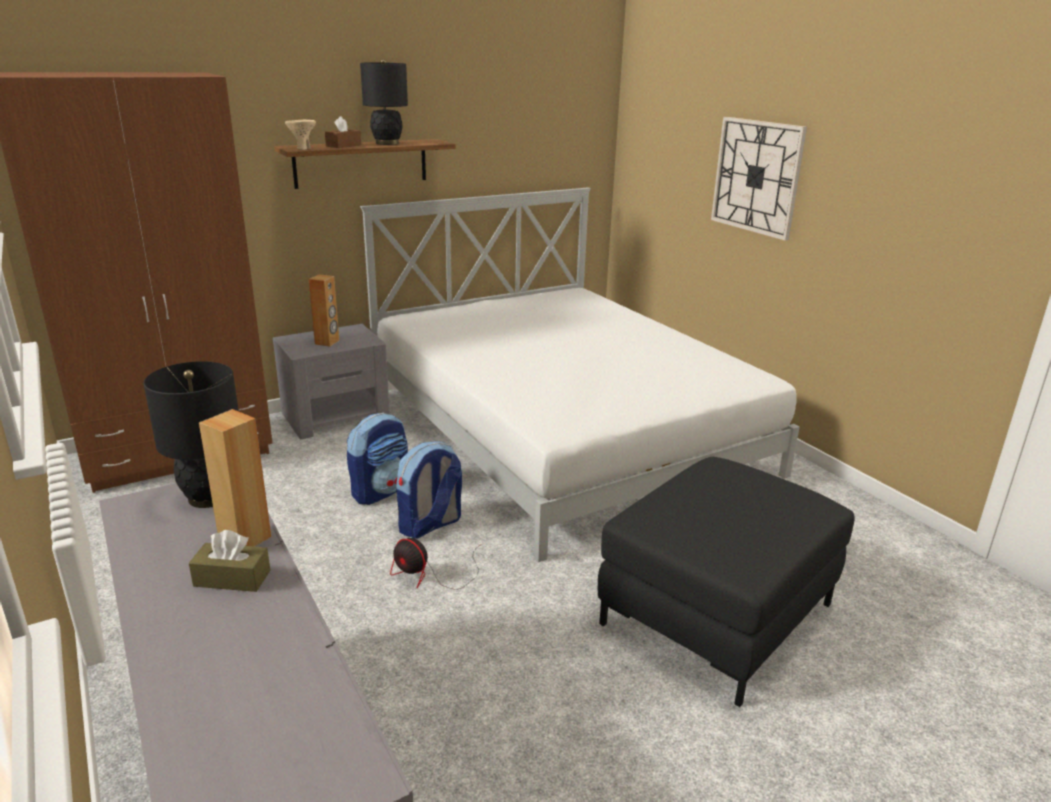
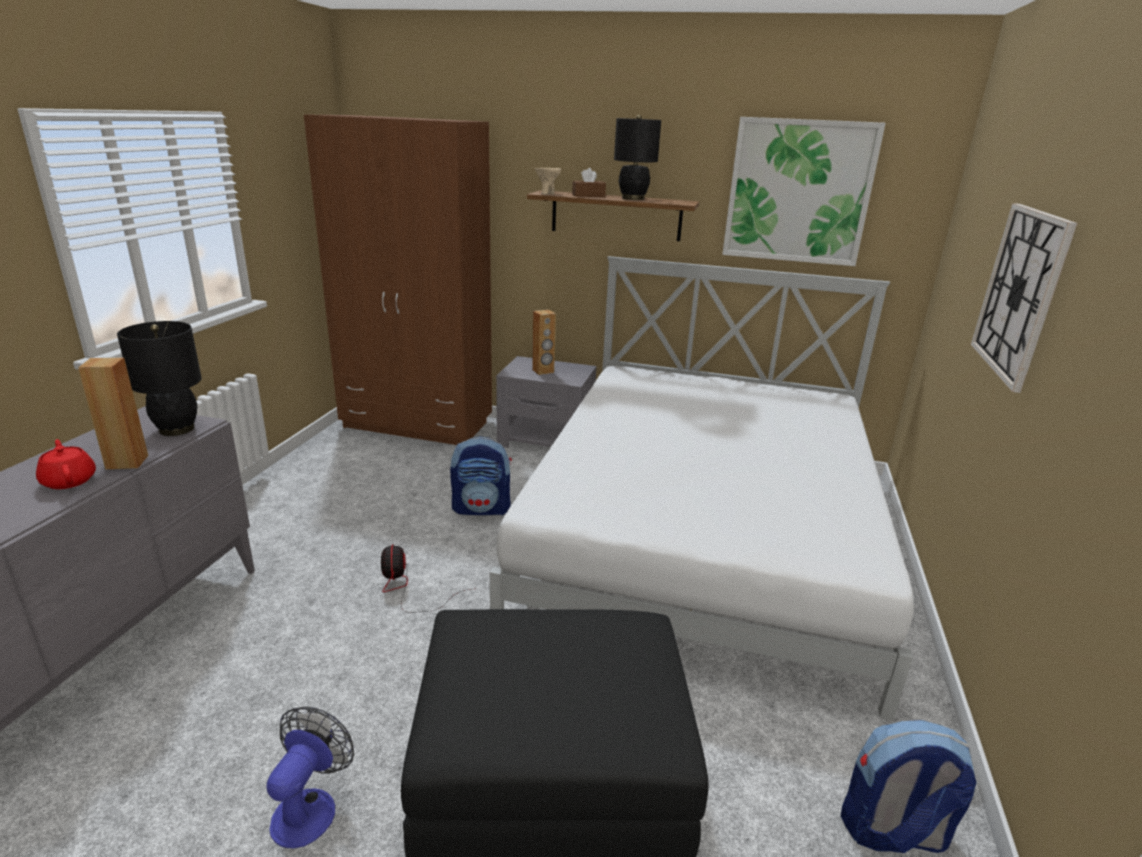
camera: 45 degrees right, 0 degrees up
(232, 578) = (69, 480): brown tissue box -> red teapot
(430, 525) = (469, 552): backpack -> backpack (892, 831)
(515, 121) = (798, 192): none -> picture
(616, 726) = (310, 806): none -> fan

